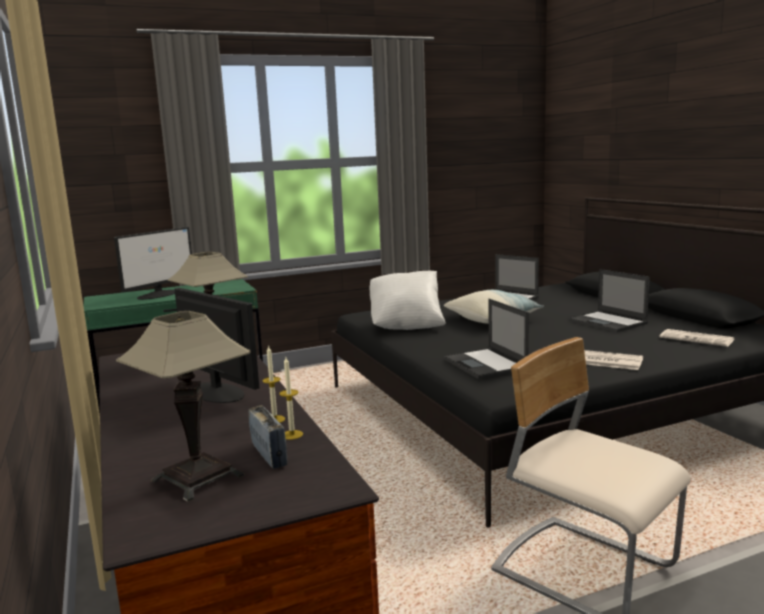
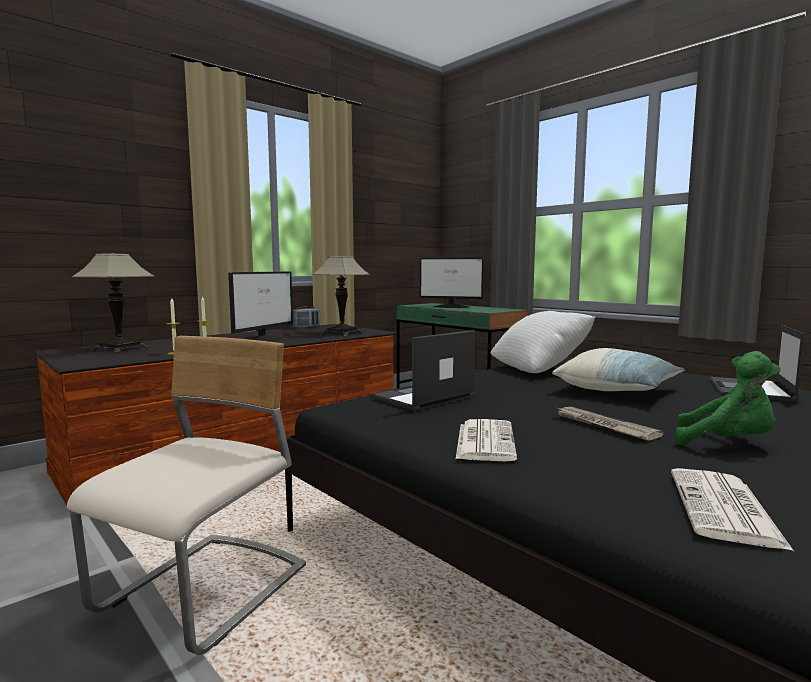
camera: 70 degrees right, 5 degrees down
(269, 455) = (143, 353): radio -> radio (306, 327)
(576, 335) = (603, 426): none -> newspaper
(608, 322) = (727, 443): laptop -> green plush toy

